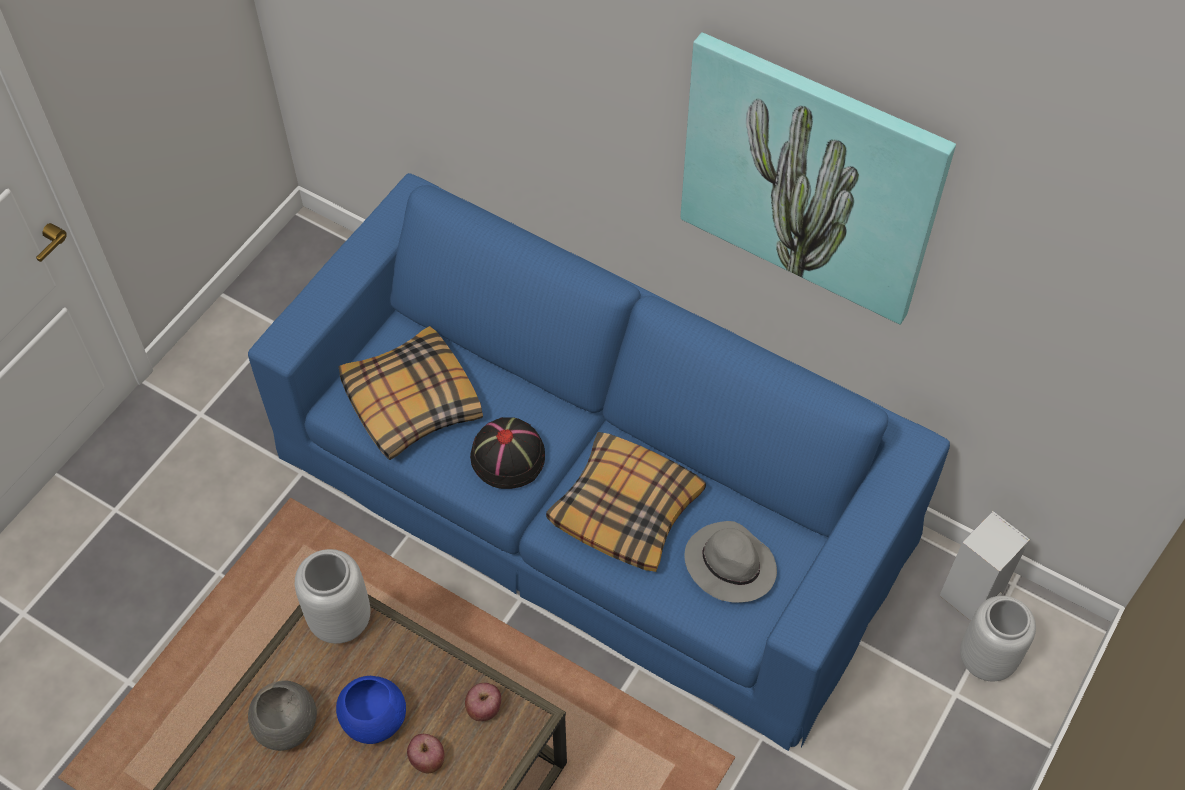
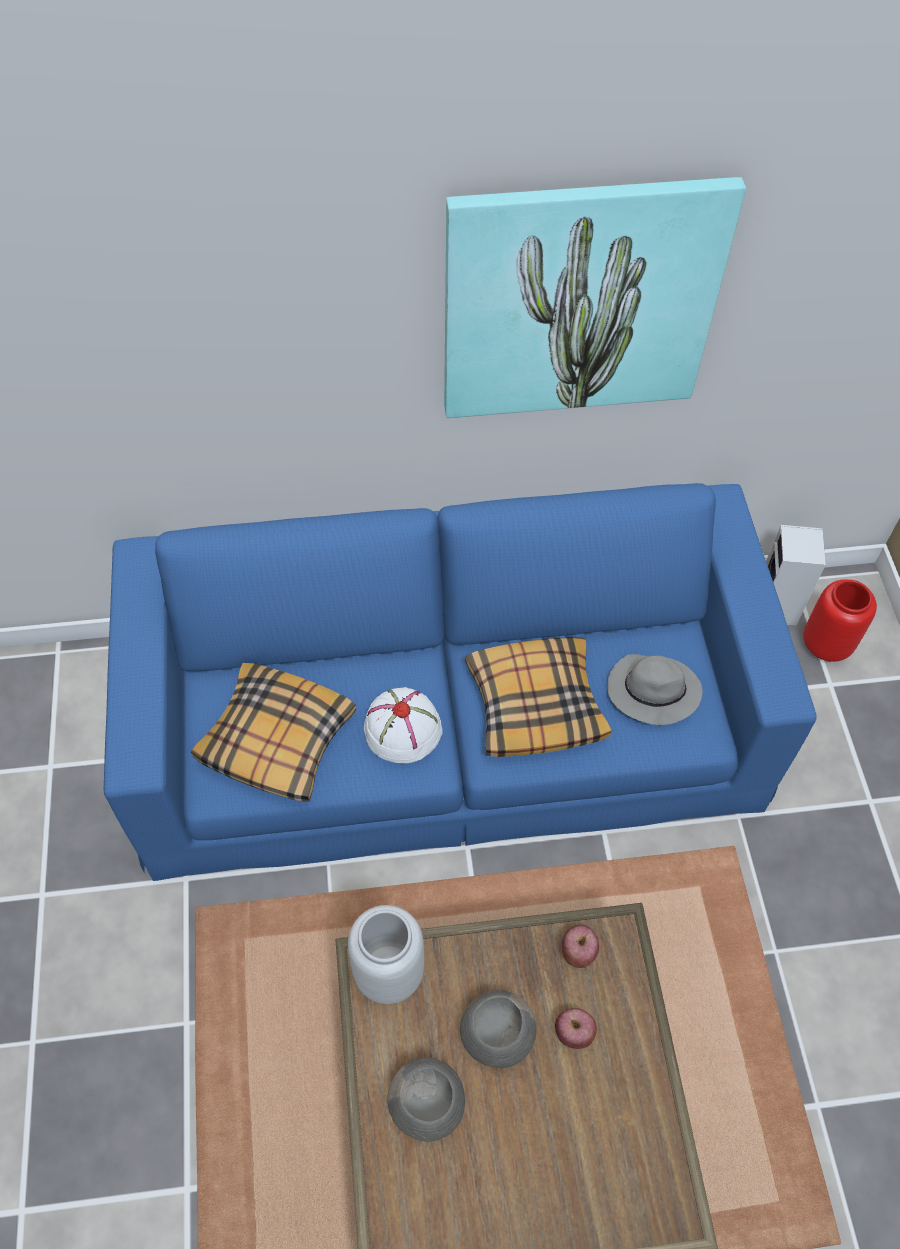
camera: 40 degrees left, 0 degrees up
(372, 717) = (495, 1035): blue bowl -> grey bowl
(508, 456) = (402, 728): black hat -> white hat
(987, 657) = (826, 643): grey vase -> red vase

